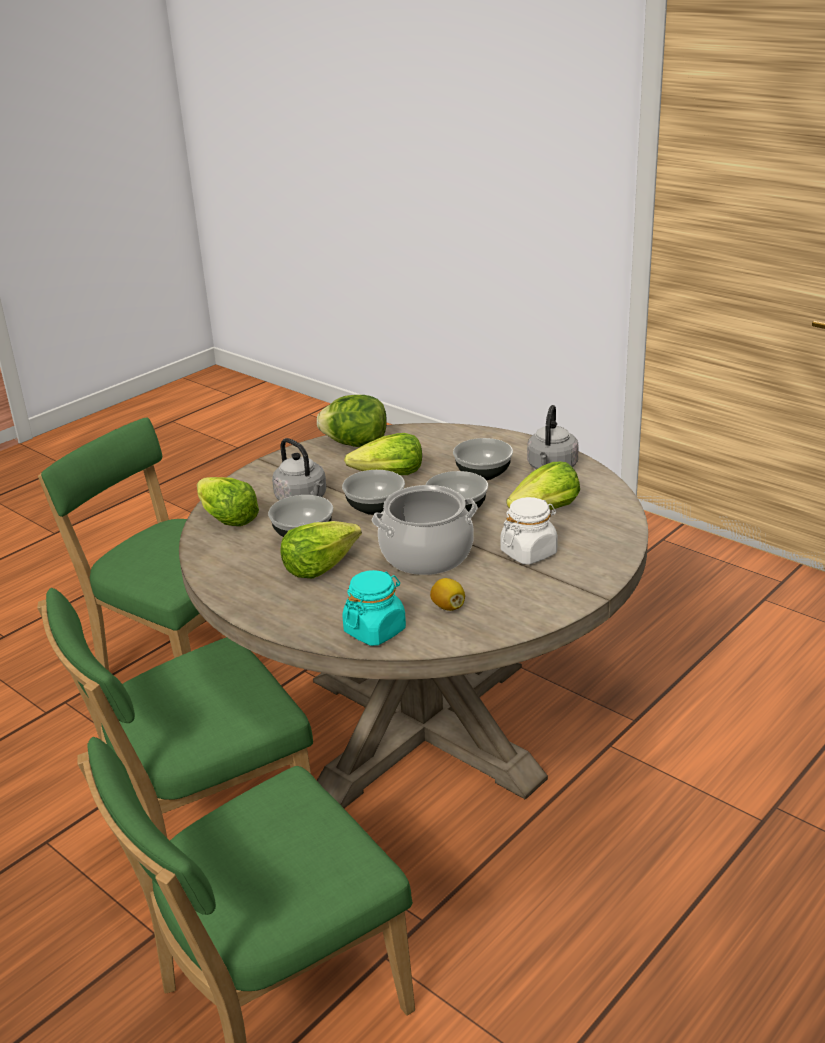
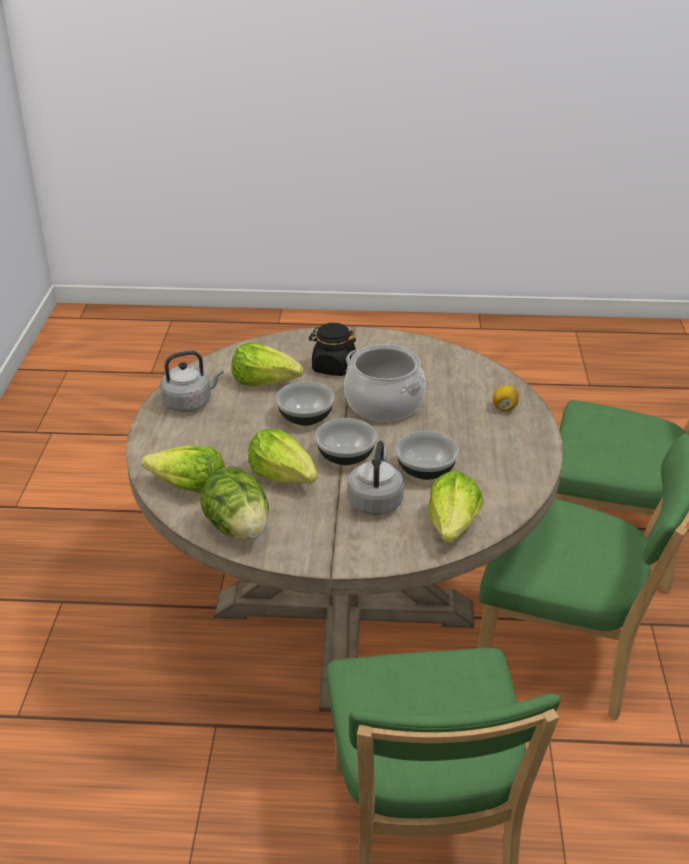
camera: 130 degrees left, 5 degrees up
(319, 566) = (454, 440): lettuce -> lettuce (188, 487)
(375, 630) = (490, 384): turquoise jar -> none
(448, 607) = (432, 371): lemon -> lemon (504, 408)
(484, 474) = (232, 429): bowl -> none
(529, 553) = (333, 367): white jar -> black jar

